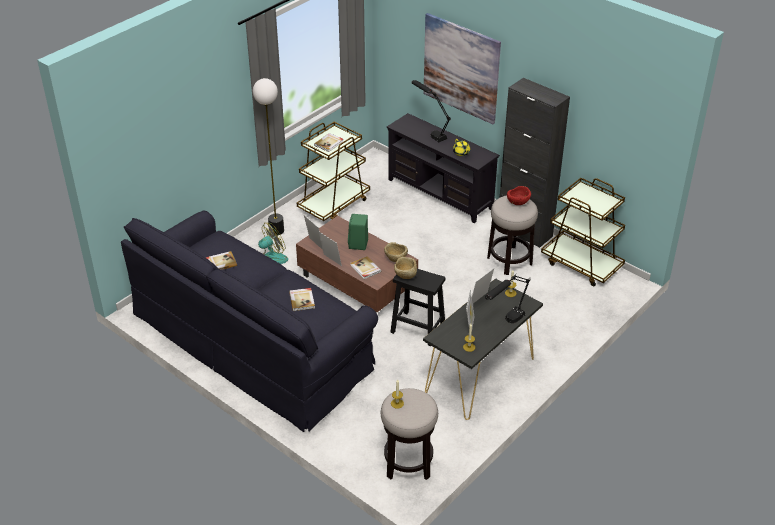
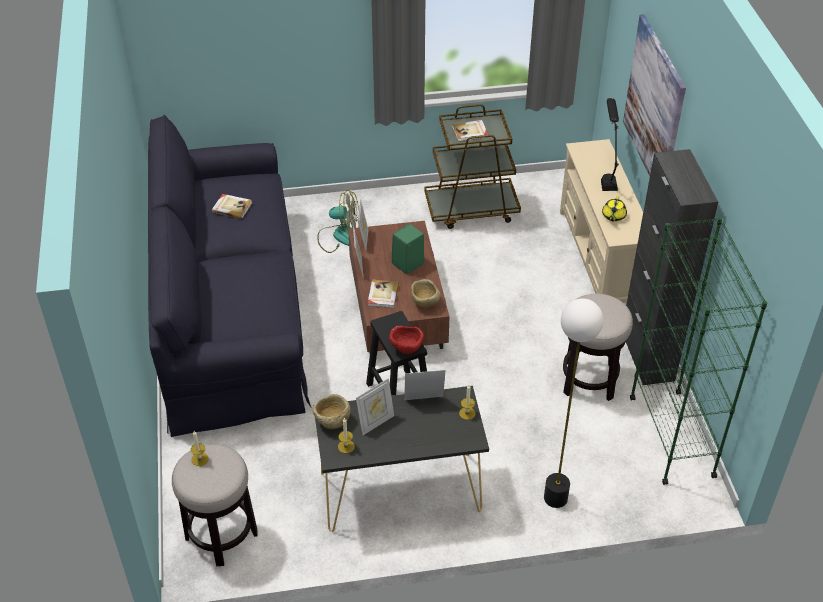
camera: 40 degrees right, 5 degrees up
(276, 231) = (382, 208): floor lamp -> floor lamp (555, 498)
(302, 300) = (256, 290): book -> none
(405, 276) = (386, 325): beige bowl -> beige bowl (332, 421)
(440, 194) = (599, 258): black tv stand -> beige tv stand
(505, 323) = (417, 445): black table lamp -> none
(518, 203) = (606, 312): red bowl -> red bowl (406, 349)
(581, 264) = (671, 436): brown cart -> green bookcase

